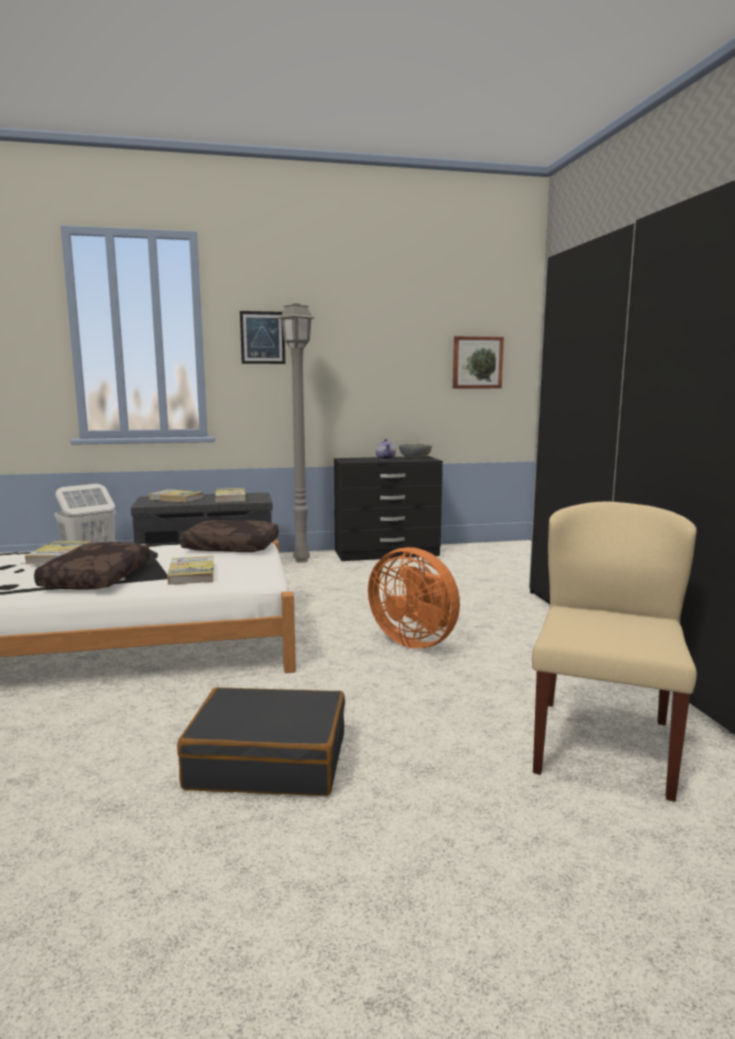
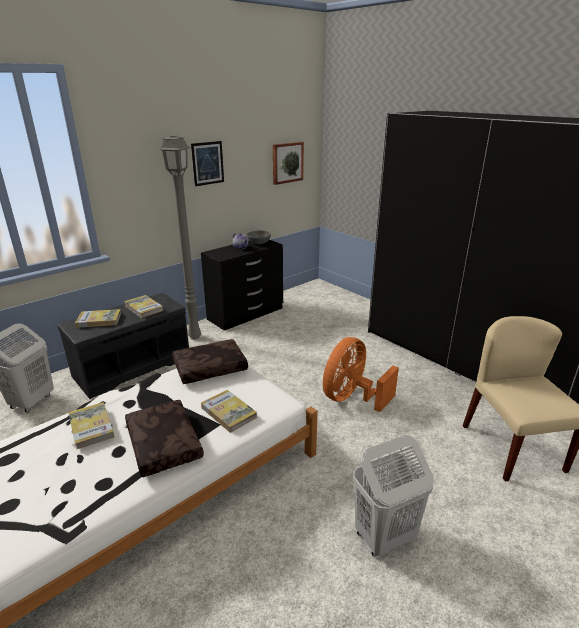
camera: 30 degrees left, 15 degrees up
(262, 337) = (135, 162): picture -> picture (207, 163)
(268, 760) = (384, 537): black suitcase -> white laundry basket
(415, 641) = (352, 398): orange fan -> orange fan turned 120 degrees clockwise

